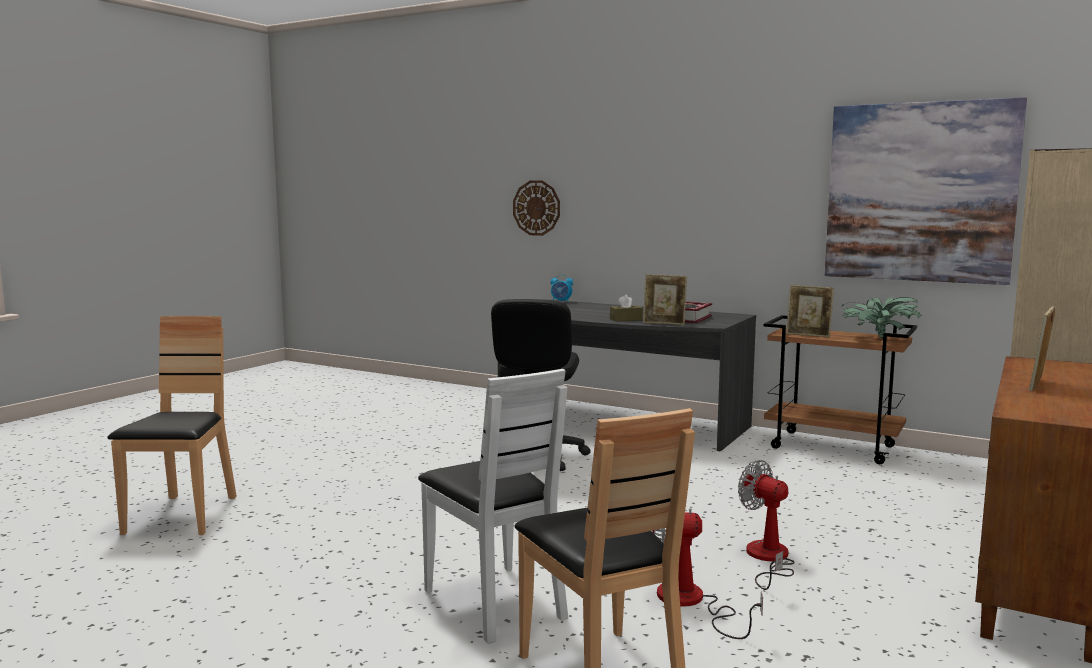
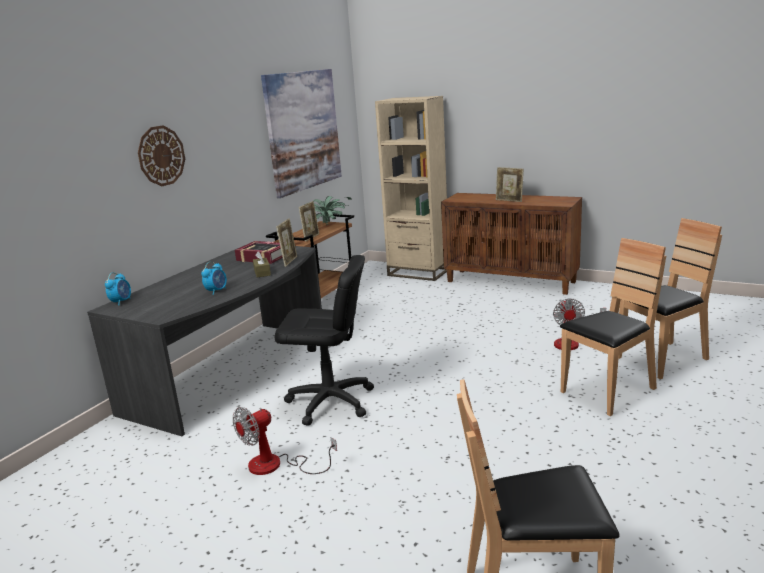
camera: 90 degrees left, 10 degrees up
(495, 602) = (608, 391): white chair -> brown chair
(536, 208) = (46, 209): wall clock -> wall clock (161, 156)
(573, 314) = (217, 291): none -> alarm clock
(768, 559) = (510, 326): fan -> fan (276, 465)

